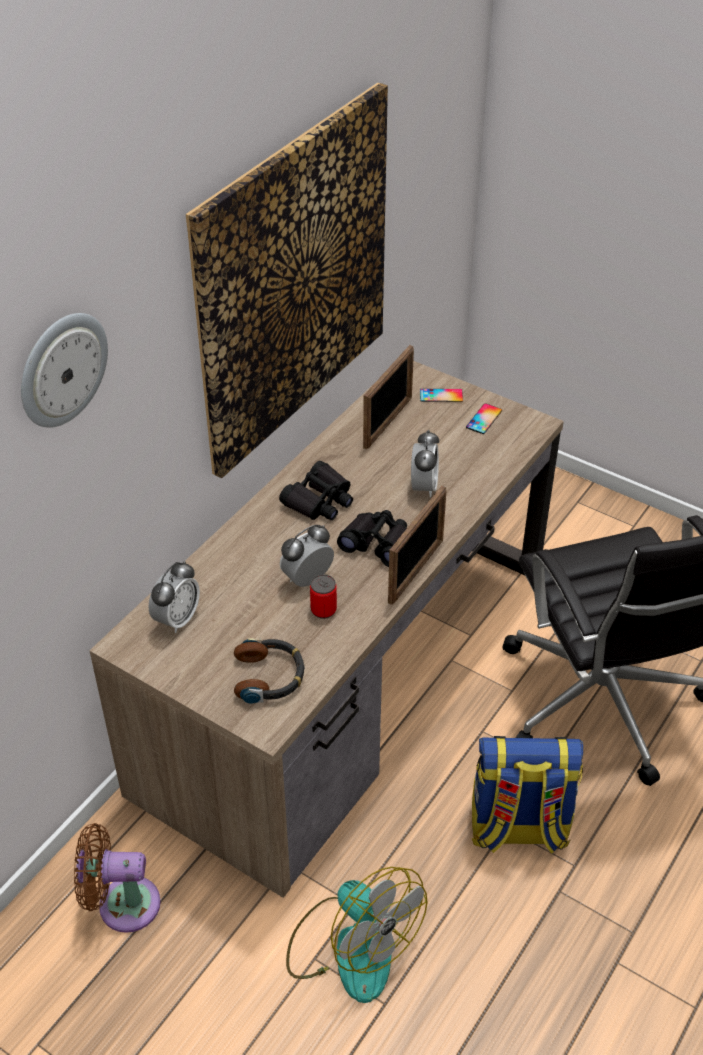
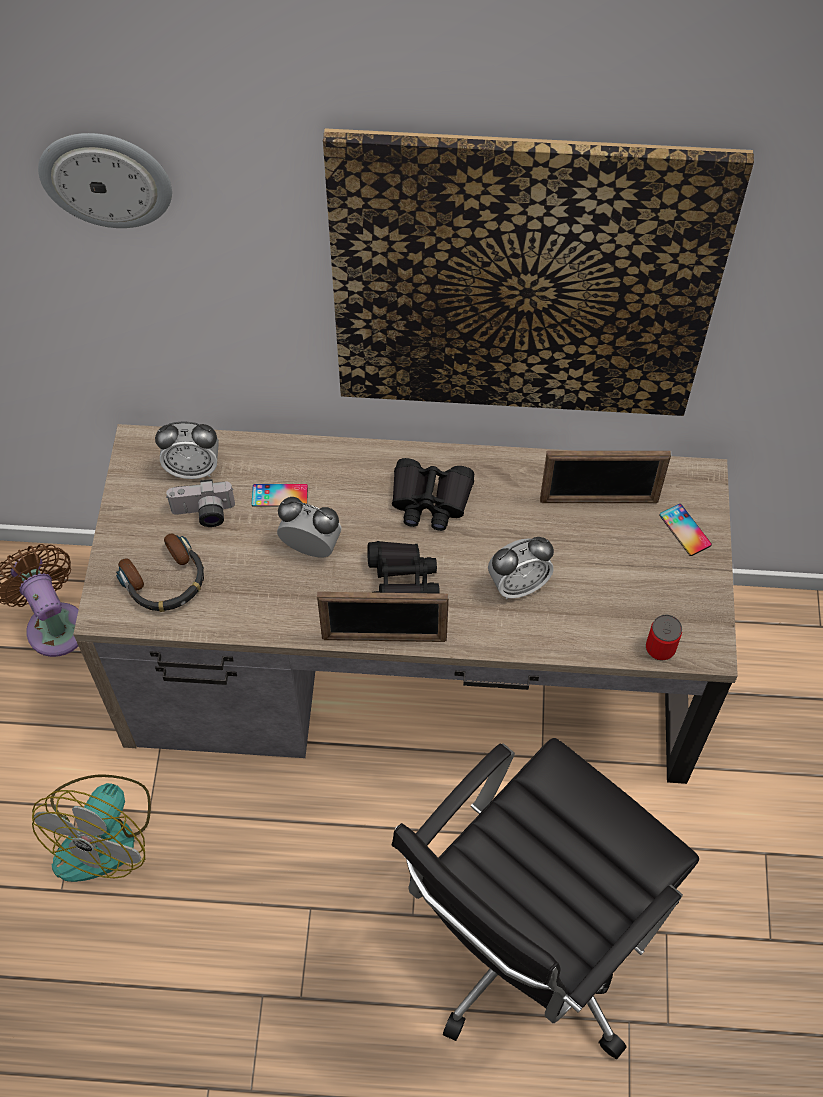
camera: 60 degrees right, 15 degrees up
(226, 629) = (203, 514): none -> camera
(323, 610) = (278, 582): can -> can (660, 648)
(484, 419) = (676, 591): phone -> phone (279, 495)
(518, 828) = (315, 921): backpack -> none

